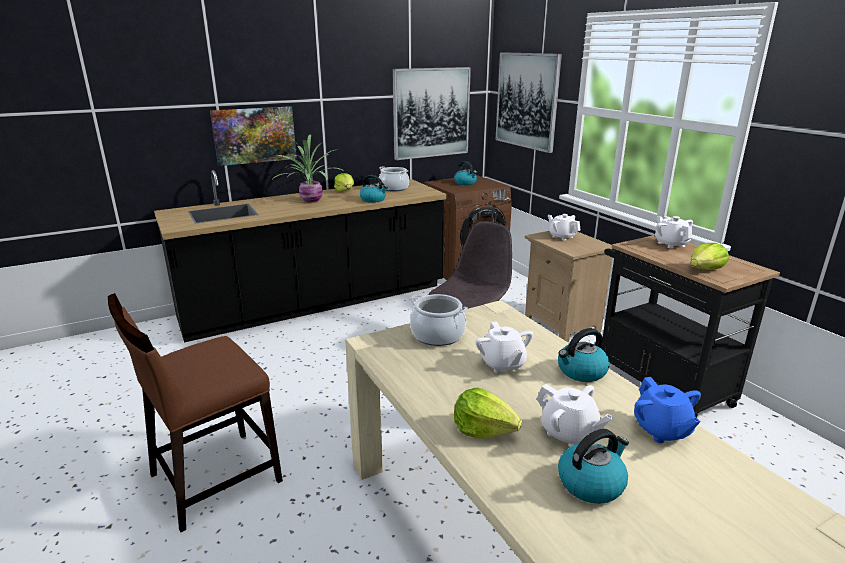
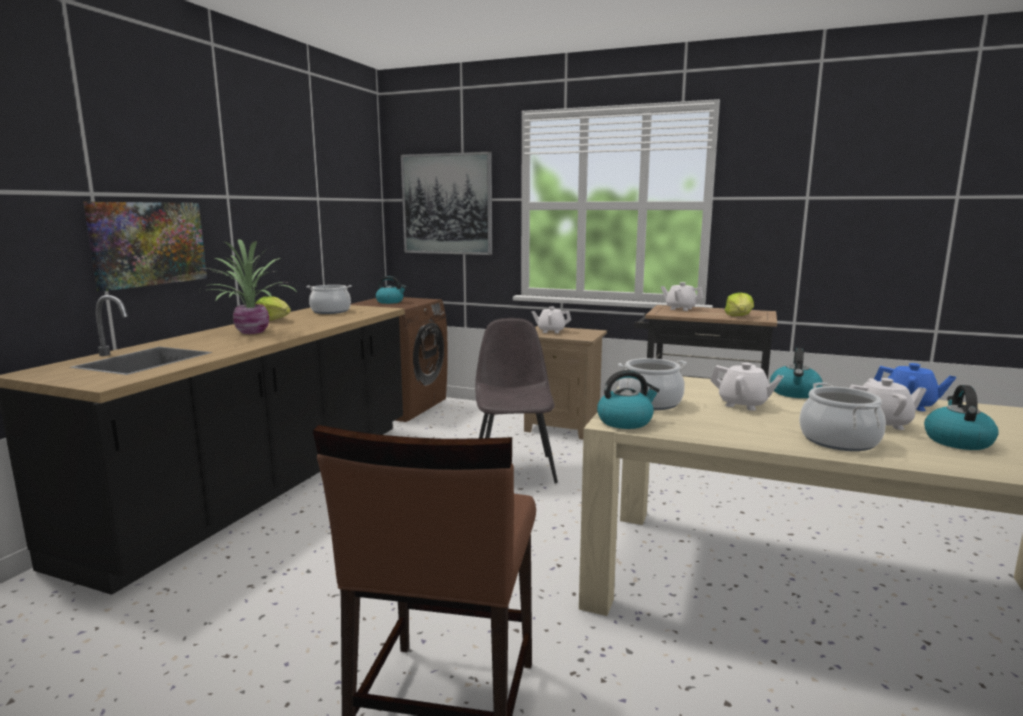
camera: 40 degrees left, 10 degrees down
(373, 200) = (335, 321): kettle -> kettle (625, 421)
(431, 113) = (339, 221): picture -> none
(483, 429) = (838, 440): lettuce -> cooking pot

